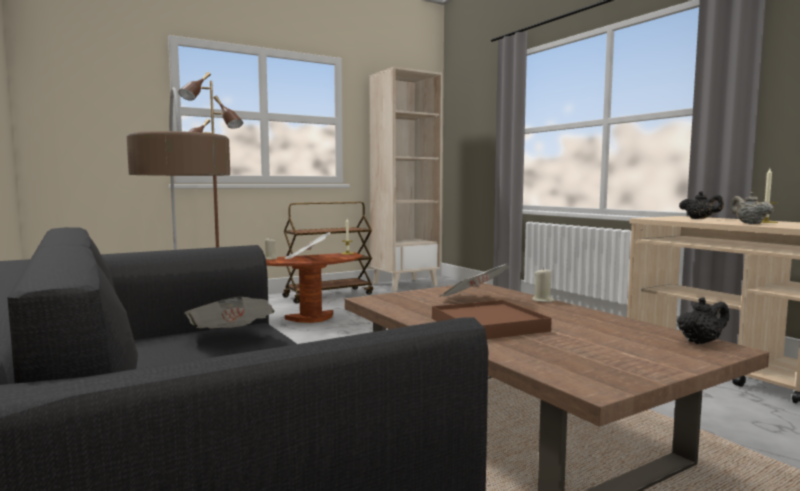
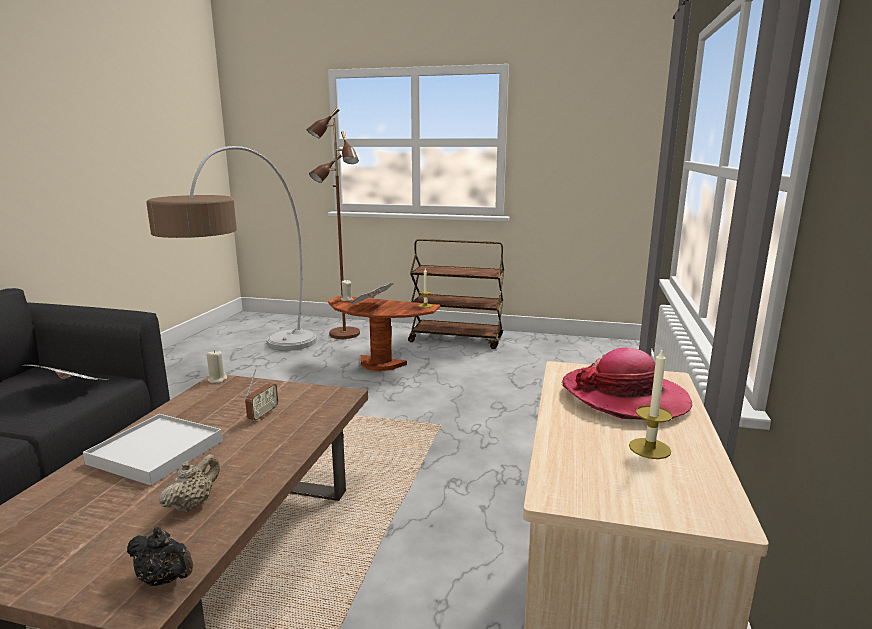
camera: 45 degrees right, 10 degrees up
(405, 284) = (563, 344): beige bookcase -> none
(473, 300) = (263, 415): newspaper -> radio
(488, 325) = (156, 452): brown tray -> white tray
(543, 300) = (302, 442): beige candle -> beige candle (217, 379)
(700, 219) = (625, 397): black teapot -> hat
(749, 223) = (583, 441): beige teapot -> beige teapot (193, 504)

